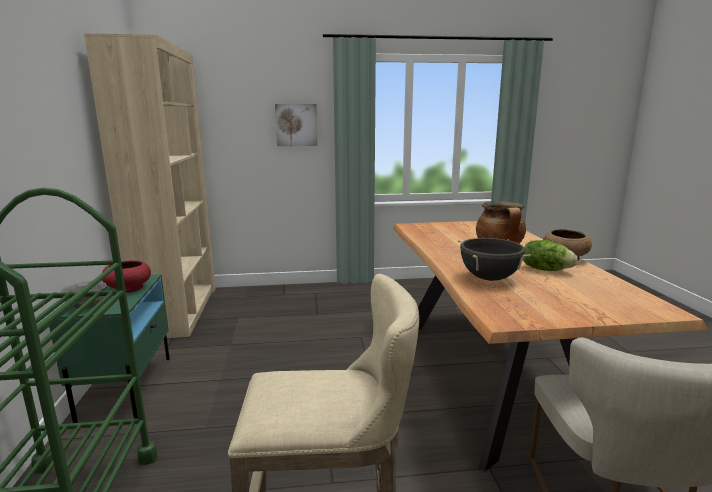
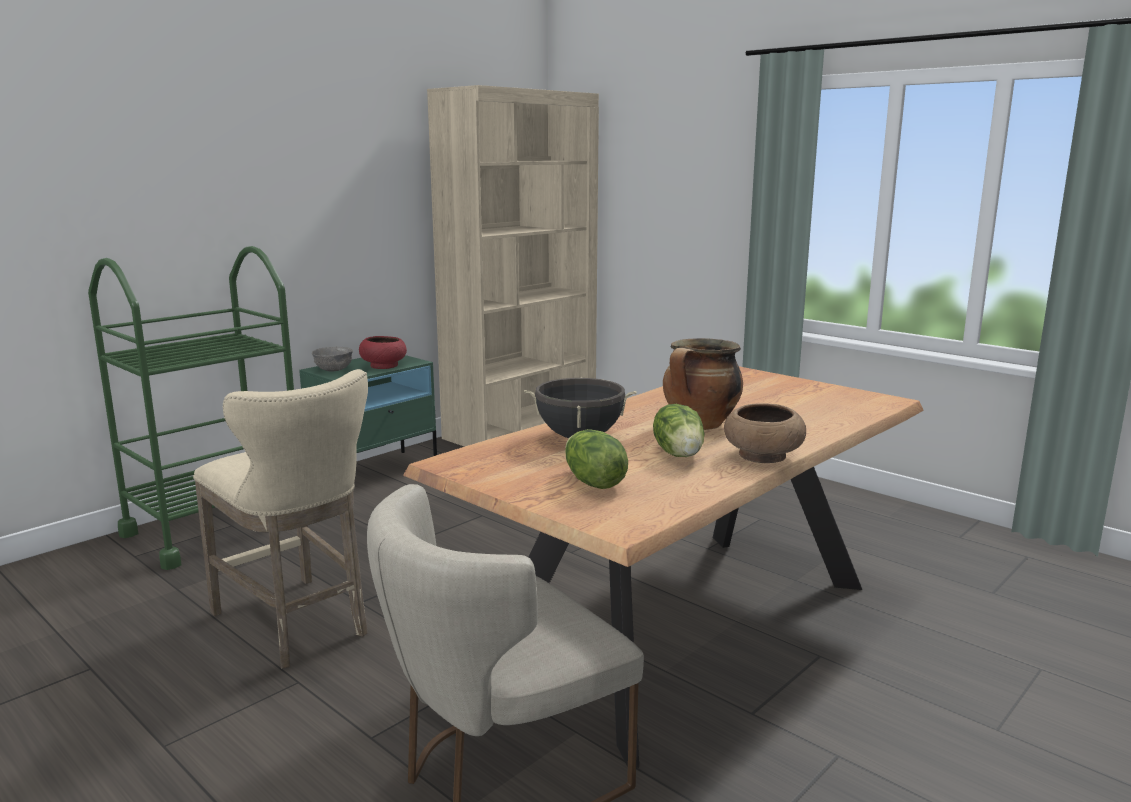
camera: 50 degrees right, 0 degrees up
(296, 125) = (712, 193): picture -> none
(581, 297) = (592, 482): none -> lettuce

